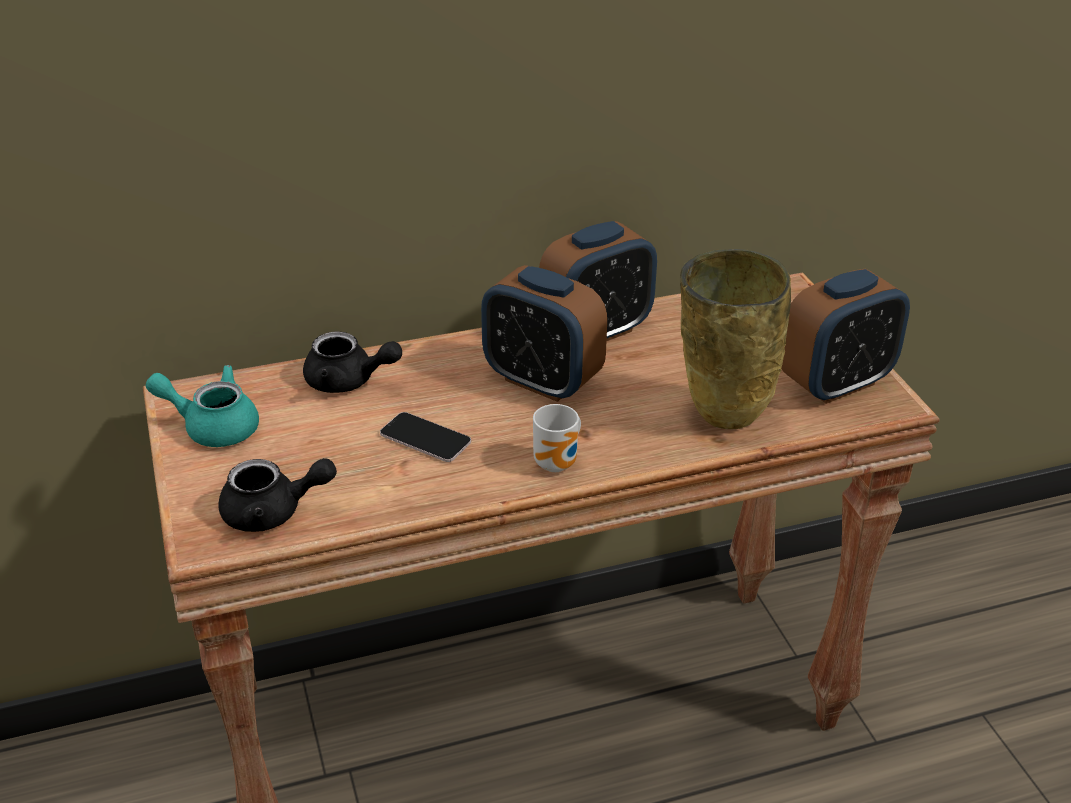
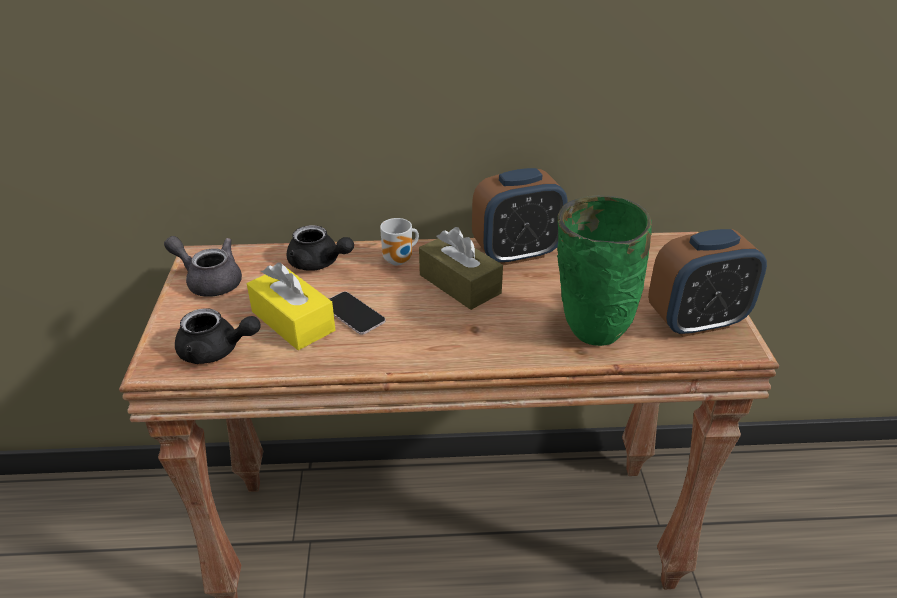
camera: 15 degrees right, 0 degrees up
(213, 426) = (209, 281): turquoise teapot -> grey teapot
(353, 460) = (293, 321): none -> yellow tissue box
(542, 381) = (460, 284): alarm clock -> brown tissue box
(559, 464) = (444, 350): mug -> mug (400, 261)
(720, 418) = (588, 334): beige vase -> green vase

